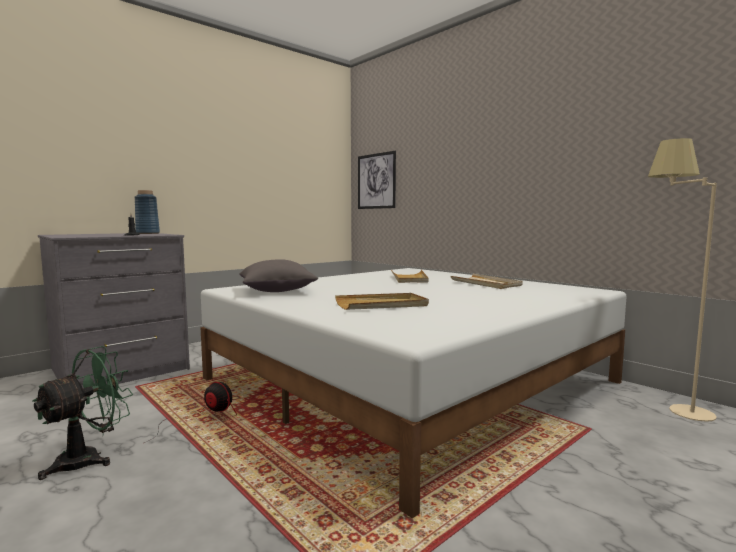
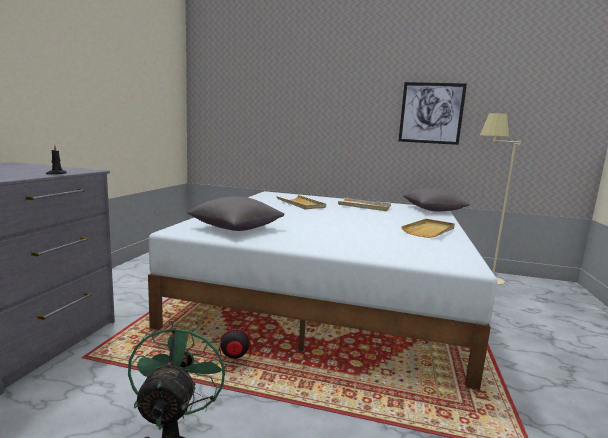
camera: 35 degrees left, 5 degrees up
(148, 233) = (34, 166): blue vase -> none
(376, 181) = (221, 108): picture -> picture (431, 113)
(382, 305) = (361, 235): beige tray -> beige tray (429, 230)
(584, 291) = (433, 210): none -> grey pillow

